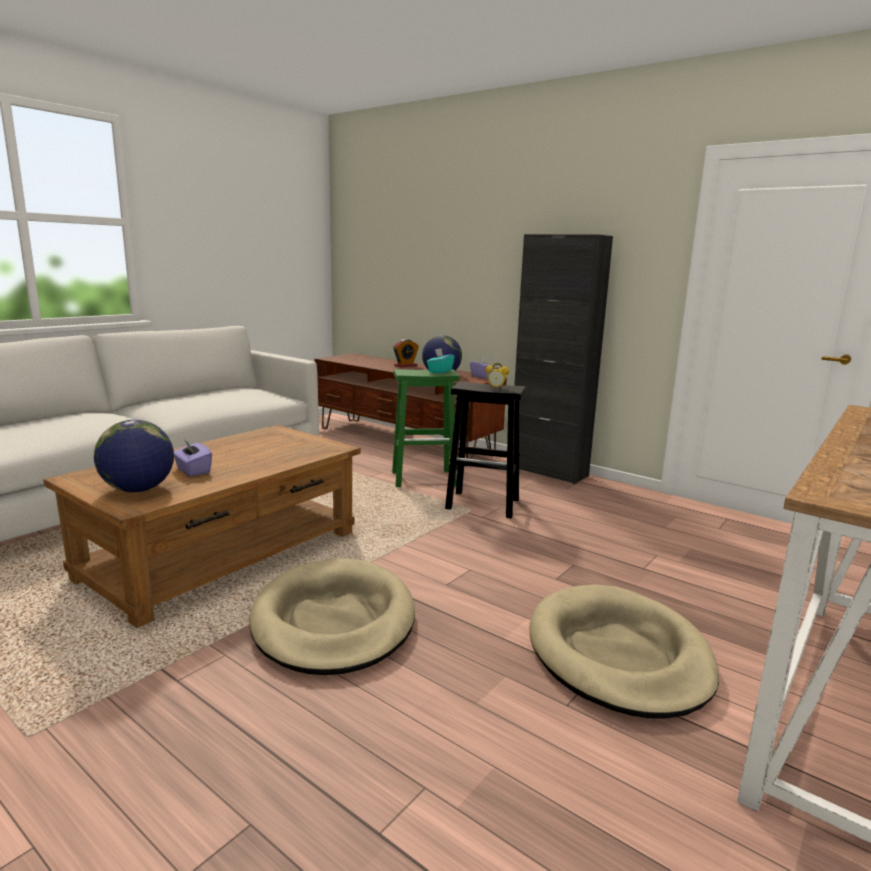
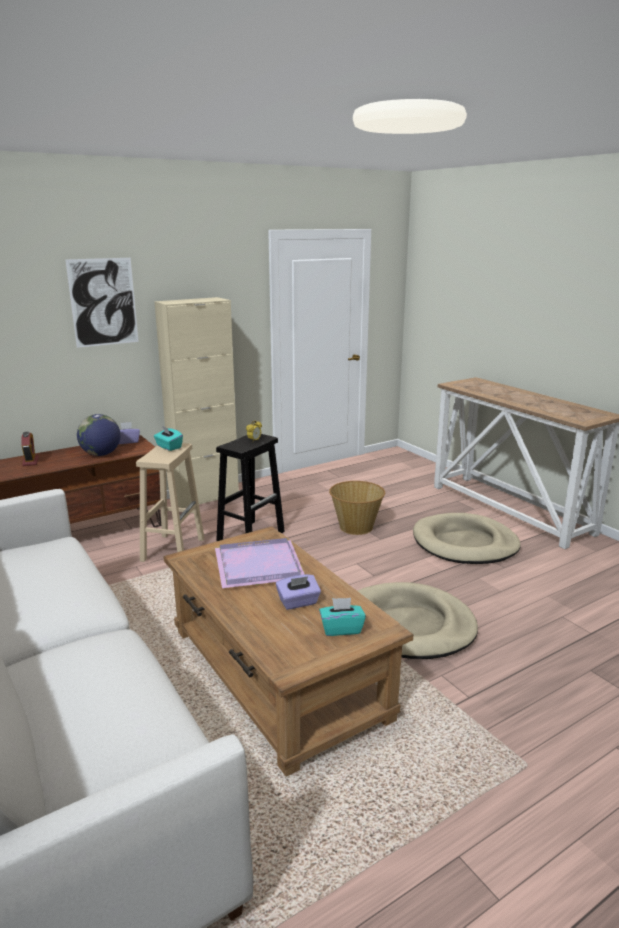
camera: 70 degrees left, 5 degrees up
(138, 490) = (341, 629): globe -> turquoise tissue box
(265, 452) = (260, 566): none -> purple tray
(424, 478) = (173, 549): green stool -> beige stool
(497, 234) = (103, 302): none -> picture
(548, 471) = (205, 497): black cabinet -> beige cabinet
(573, 558) = (356, 527): none -> basket

